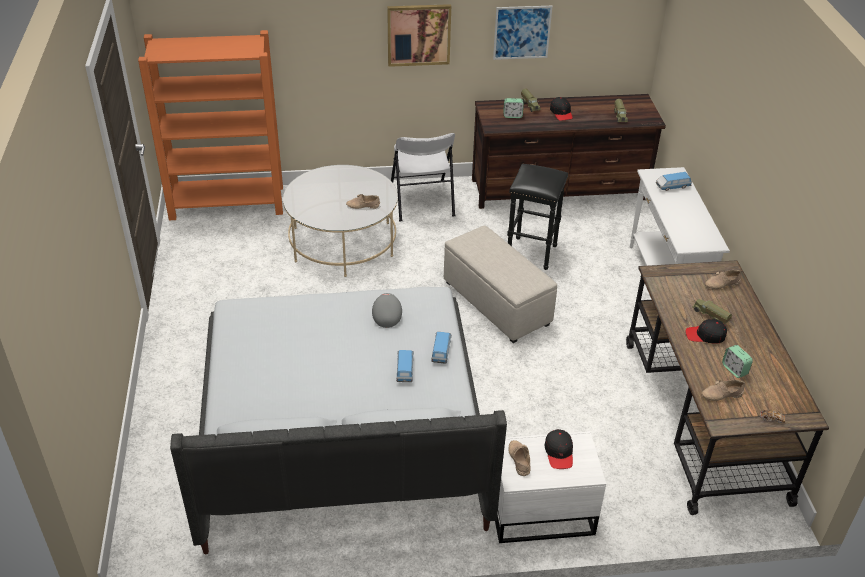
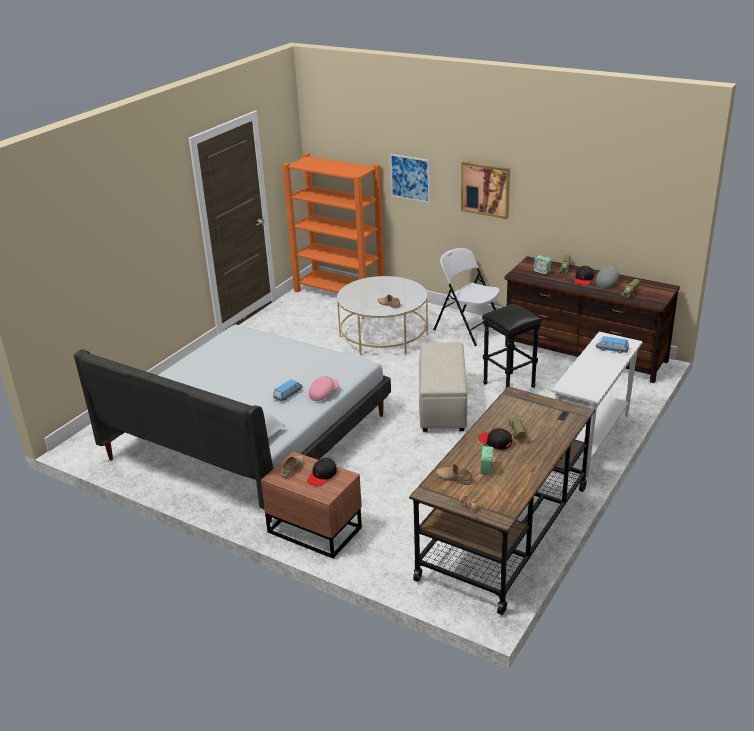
camera: 40 degrees right, 10 degrees down
(386, 315) = (316, 363): grey cap -> grey cap (607, 282)
(421, 201) = (468, 329): white chair -> white chair turned 105 degrees clockwise
(441, 351) = (323, 394): toy car -> pink cap
(522, 32) = (567, 204): picture -> picture (410, 178)
(539, 511) = (314, 528): white nightstand -> brown nightstand
(722, 284) = (558, 418): beige shoe -> none

